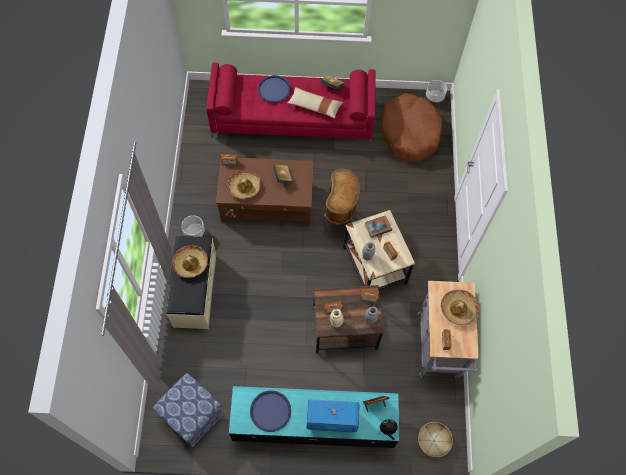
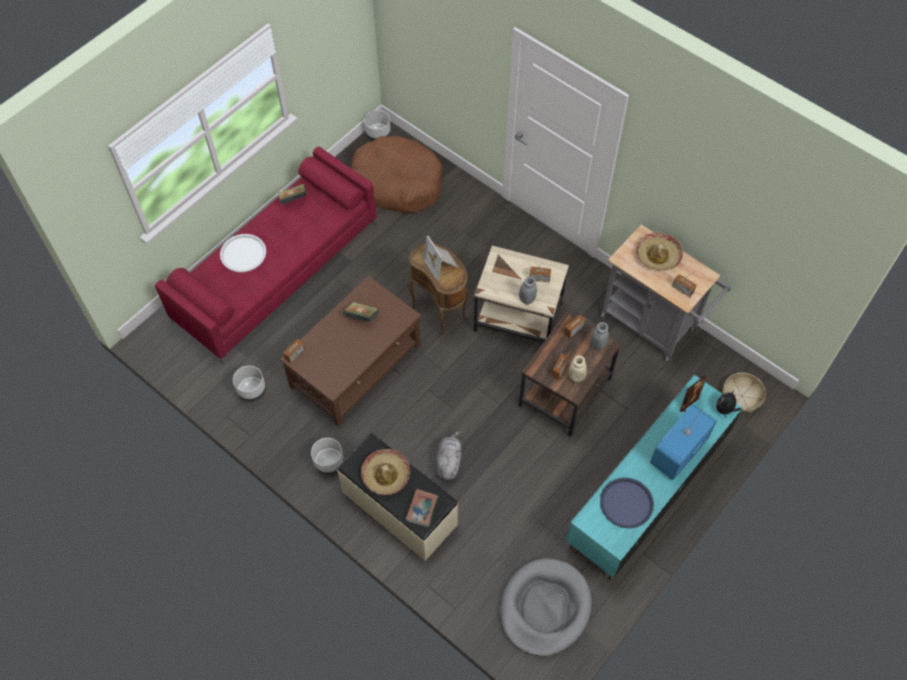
camera: 50 degrees left, 5 degrees down
(192, 415) = (544, 608): ottoman -> grey dog bed
(208, 162) = (252, 390): none -> grey planter
(244, 186) = (339, 360): hat -> none
(245, 295) = (448, 461): none -> grey plush toy
(274, 89) = (243, 253): blue tray -> white tray
(315, 106) = (301, 231): beige pillow -> none
(345, 190) = (441, 264): none -> picture frame
(378, 227) = (502, 269): book -> book (422, 509)

